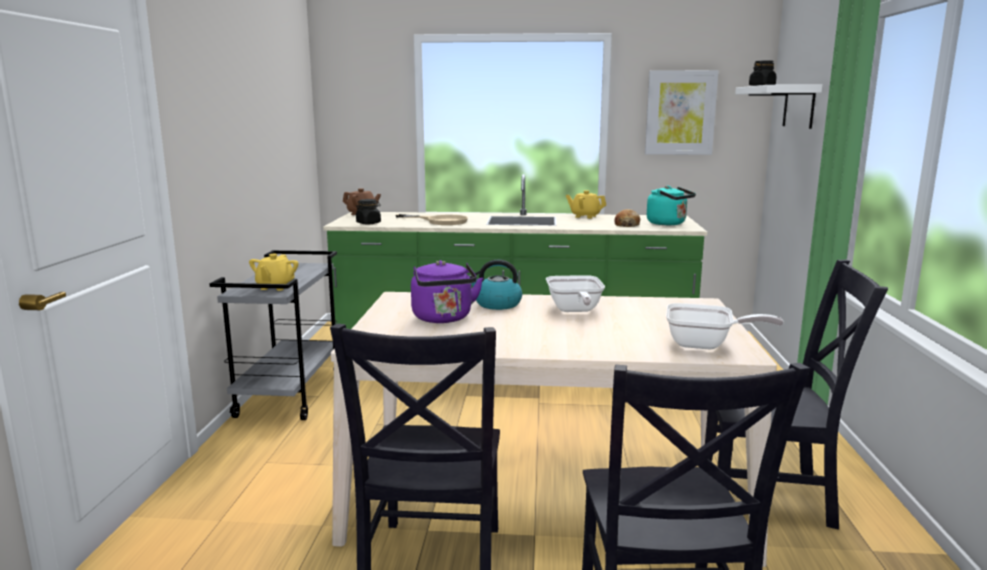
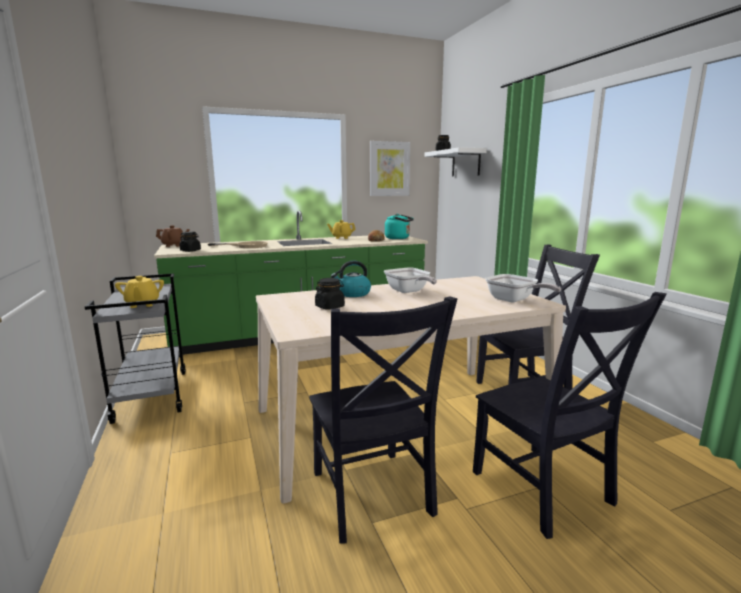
camera: 25 degrees left, 0 degrees up
(443, 318) = (330, 307): purple kettle -> black jar
(706, 345) = (514, 300): frying pan -> frying pan turned 60 degrees clockwise

